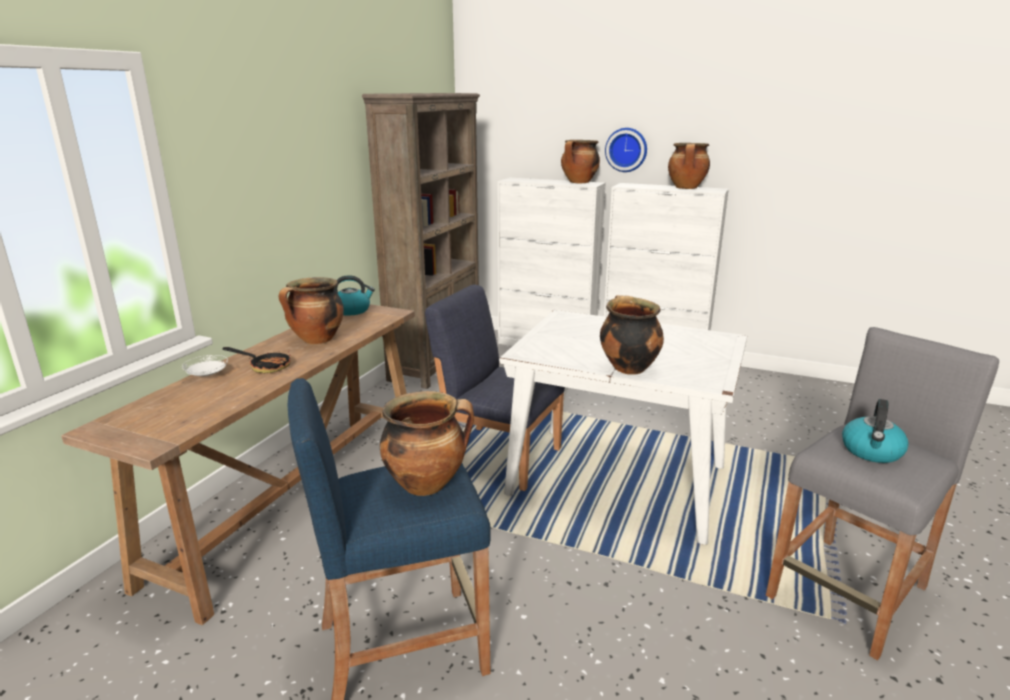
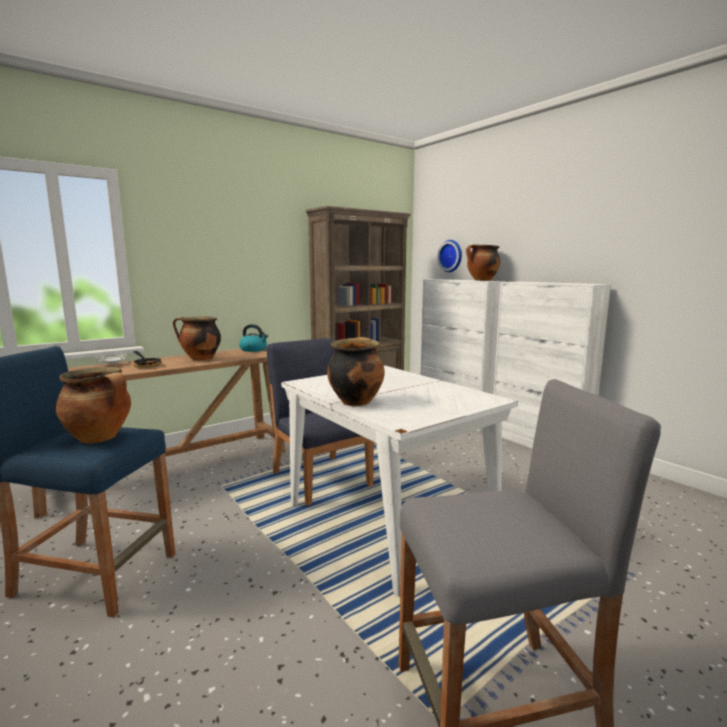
camera: 30 degrees right, 10 degrees down
(626, 149) = (524, 253): wall clock -> wall clock (451, 256)
(686, 188) = (566, 283): cooking pot -> none
(872, 451) = (484, 515): kettle -> none

